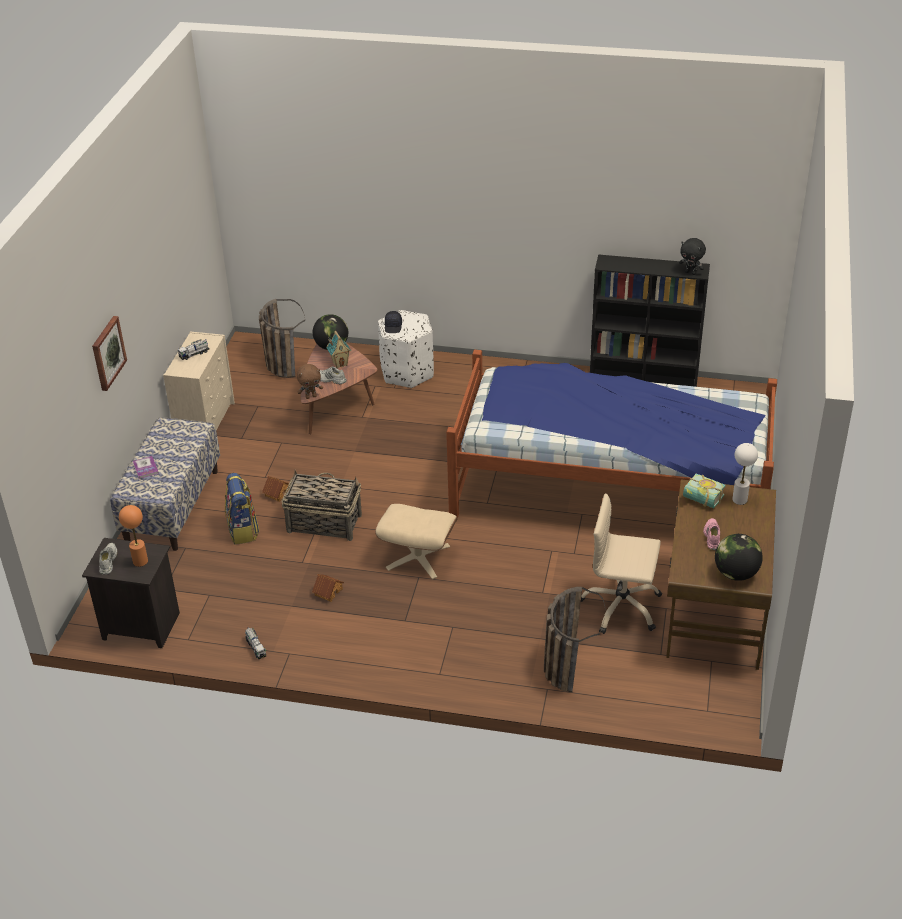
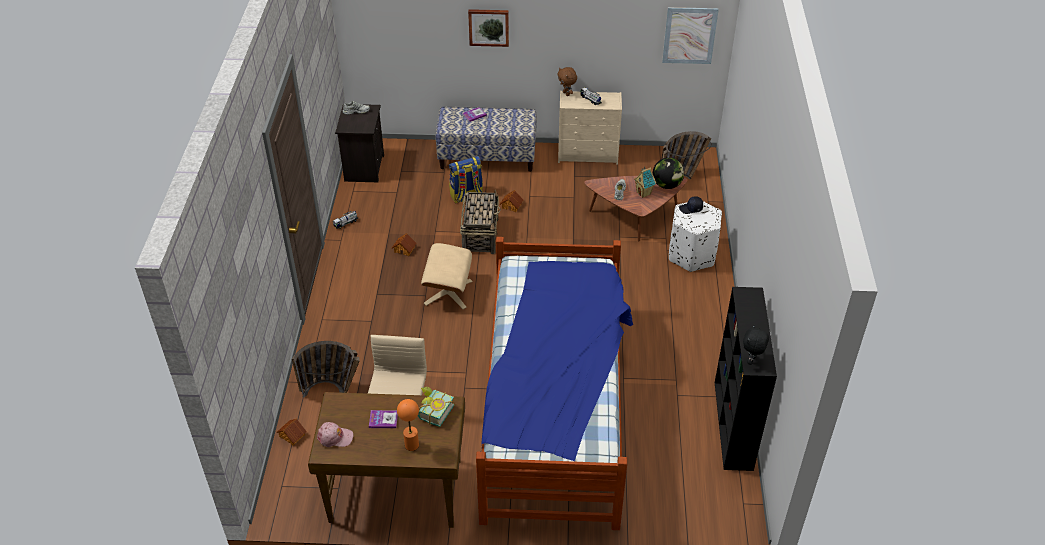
camera: 80 degrees right, 5 degrees up
(140, 561) = (357, 124): orange table lamp -> orange table lamp (412, 445)
(199, 222) = (689, 35): none -> picture
(311, 396) = (593, 184): brown plush toy -> brown plush toy (566, 94)
(632, 702) = (292, 435): none -> toy house
(711, 537) = (383, 420): pink shoe -> book
(736, 574) = (335, 437): globe -> pink cap
(739, 500) = (437, 440): white table lamp -> none

